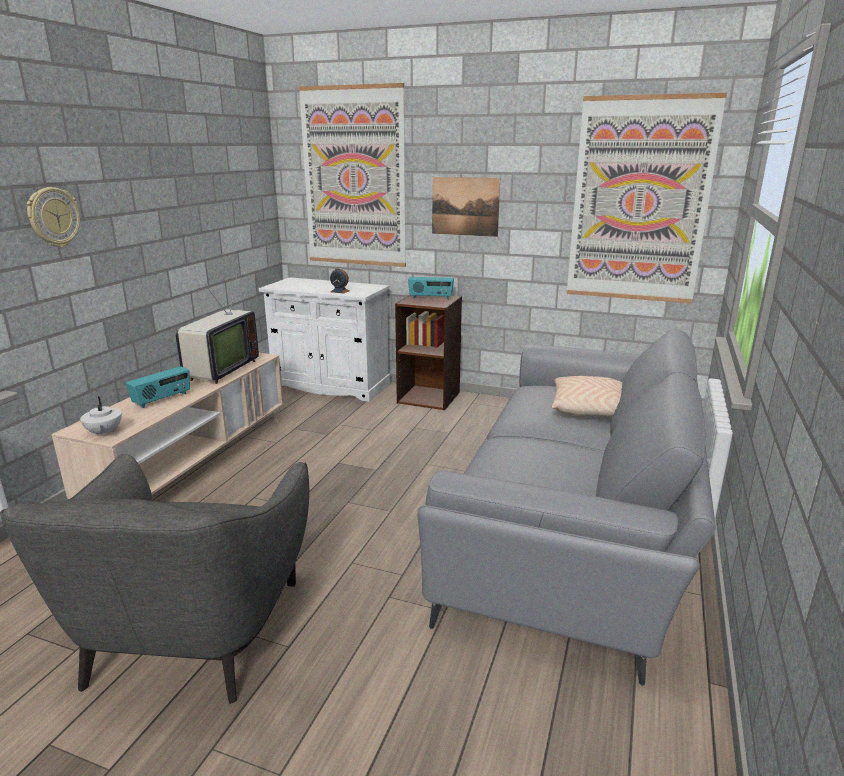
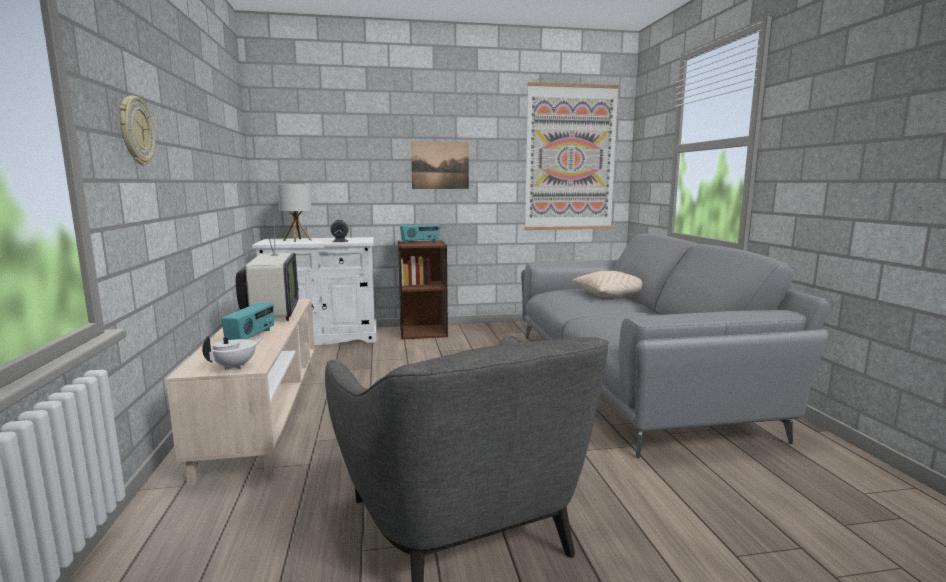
camera: 30 degrees left, 10 degrees down
(104, 433) = (235, 366): white teapot -> white teapot turned 90 degrees counterclockwise
(308, 284) = (297, 240): none -> table lamp
(354, 178) = (335, 143): picture -> none

